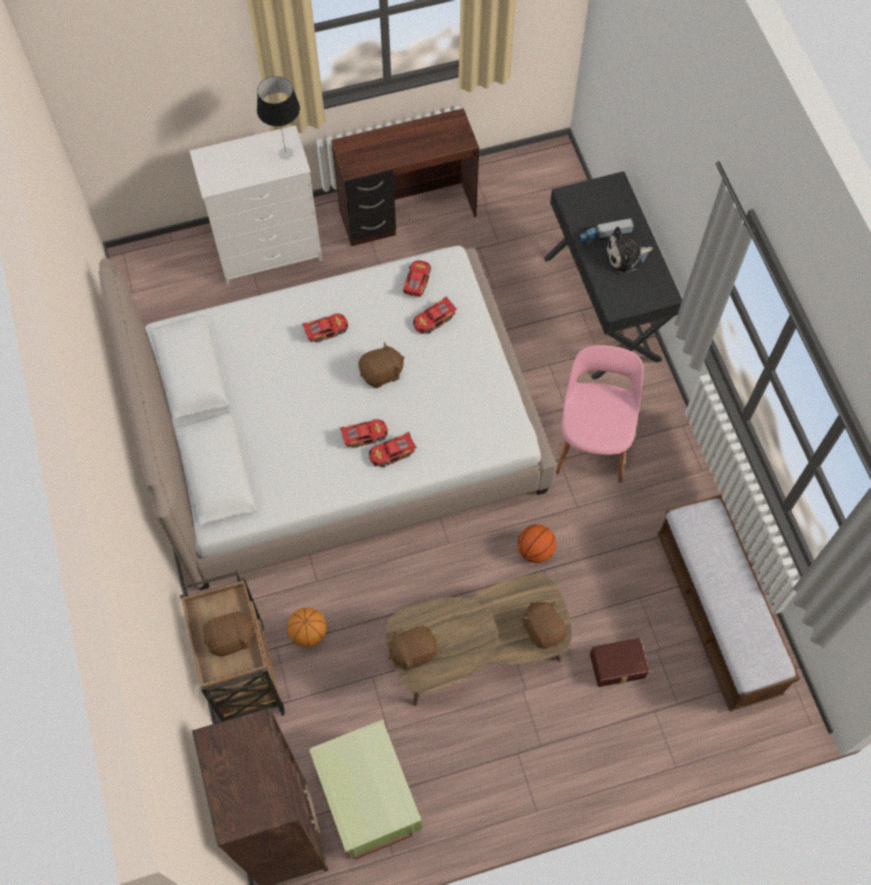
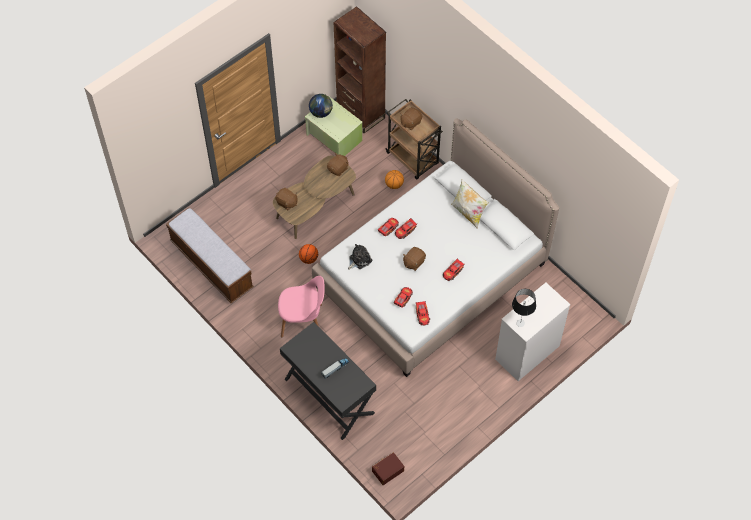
camera: 155 degrees right, 5 degrees down
(235, 422) = (468, 213): none -> pillow
(382, 813) = (321, 112): none -> globe
(408, 214) = (464, 407): brown desk -> none
(593, 442) = (303, 321): pink chair -> pink chair turned 75 degrees counterclockwise
(618, 666) = (249, 225): brown storage box -> brown storage box (387, 470)
(626, 256) = (319, 361): plush toy -> plush toy (359, 260)

